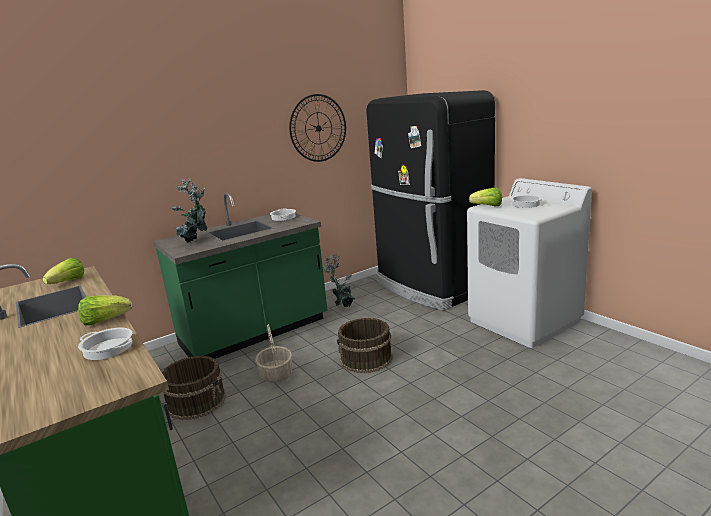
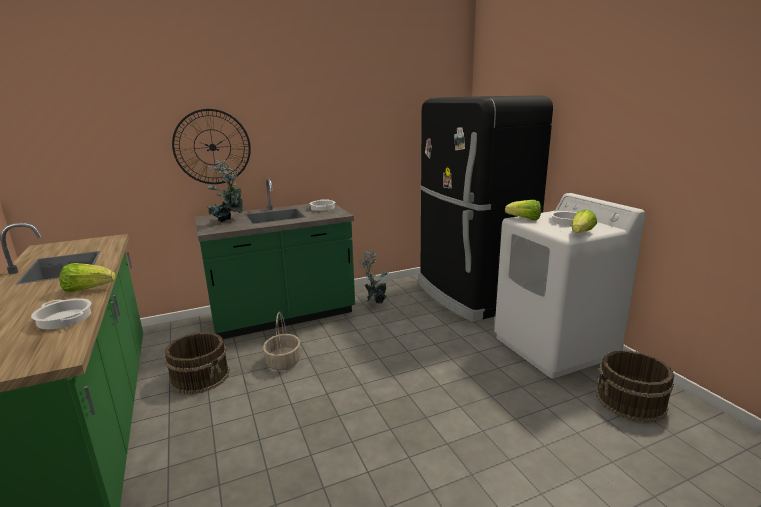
camera: 10 degrees right, 0 degrees up
(68, 282) = (94, 246): lettuce -> lettuce (581, 233)
(318, 128) = (372, 123): wall clock -> wall clock (212, 147)
(366, 359) = (375, 361): brown bucket -> brown bucket (631, 401)

